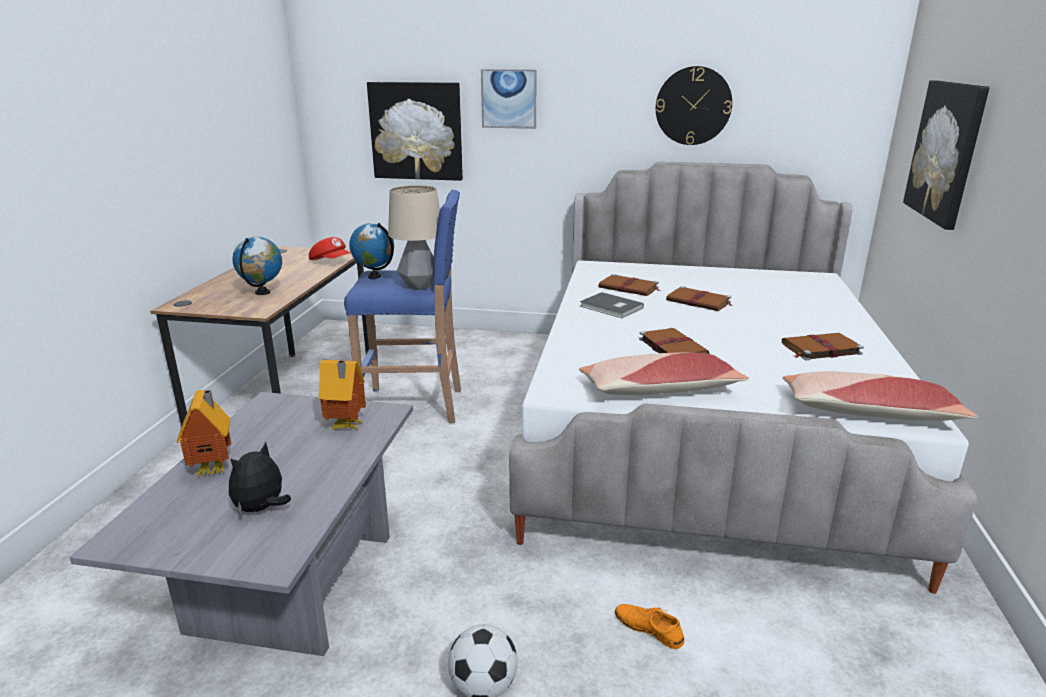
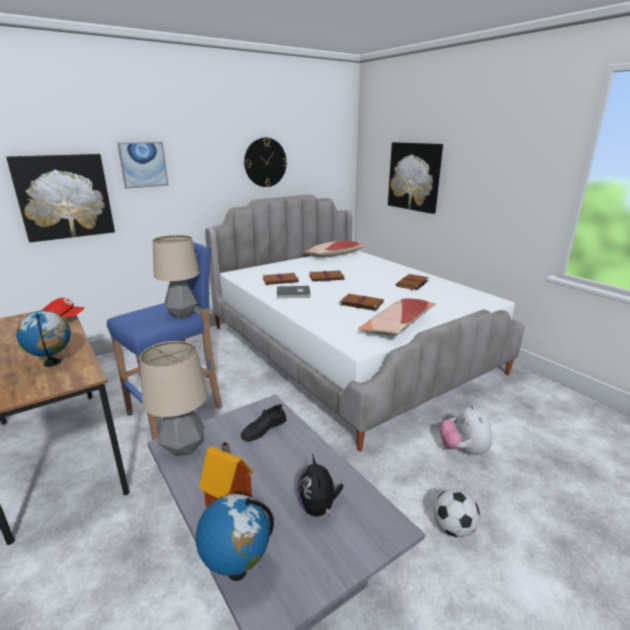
camera: 45 degrees left, 0 degrees up
(270, 408) = (182, 448): none -> table lamp
(346, 427) = (264, 428): toy house -> black shoe
(374, 276) = (131, 319): globe -> globe (237, 569)
(648, 628) = (463, 450): orange shoe -> plush toy
(868, 412) = (475, 303): pillow -> pillow (334, 255)

